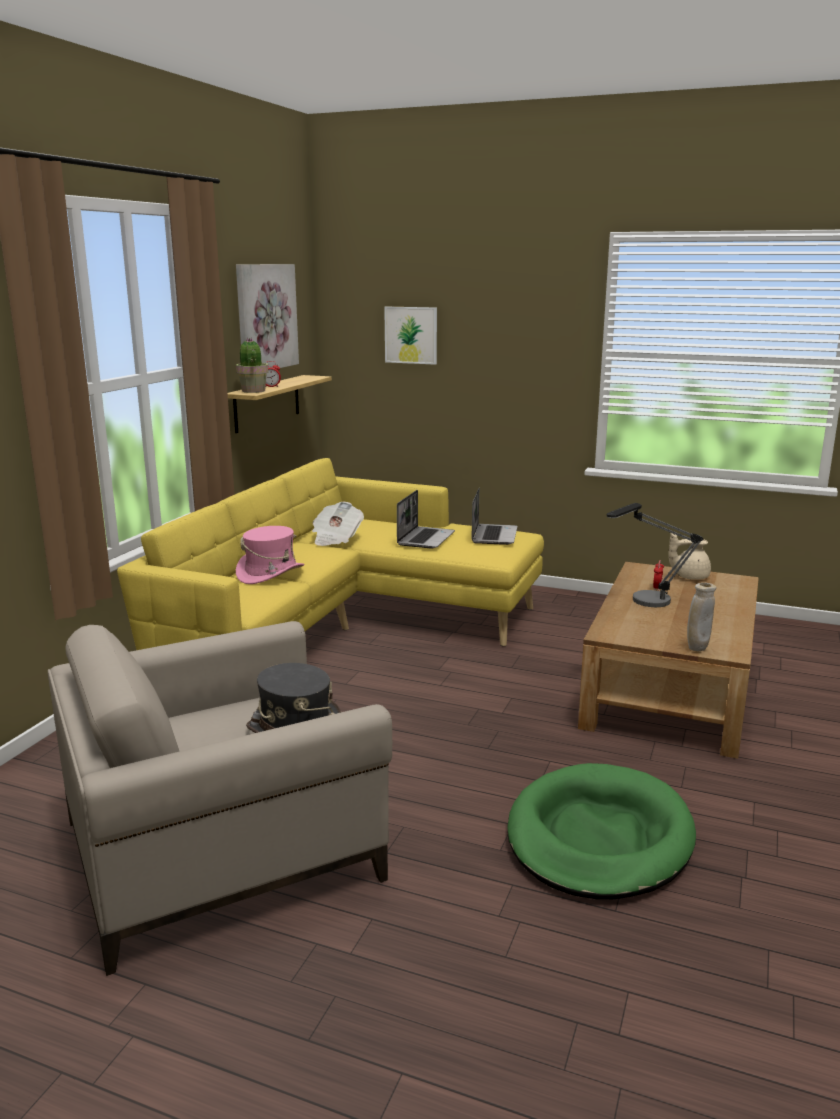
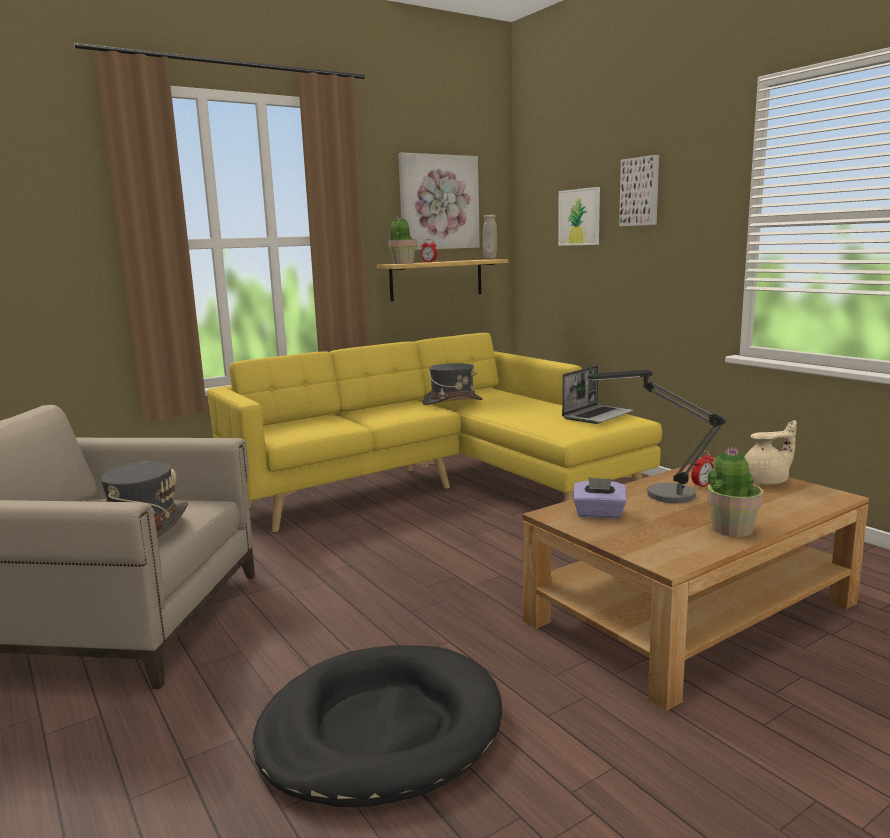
camera: 35 degrees right, 5 degrees down
(270, 573) = (351, 417): pink hat -> none
(336, 538) = (452, 401): newspaper -> grey hat
(425, 538) = (527, 410): laptop -> none
(486, 317) = (640, 191): none -> picture
(598, 837) = (380, 730): green dog bed -> black dog bed
(633, 627) = (599, 514): none -> purple tissue box
(689, 576) = (766, 482): beige teapot -> beige teapot turned 135 degrees clockwise
(697, 649) = (632, 550): beige vase -> beige vase (490, 259)
(725, 619) = (731, 529): none -> potted plant

